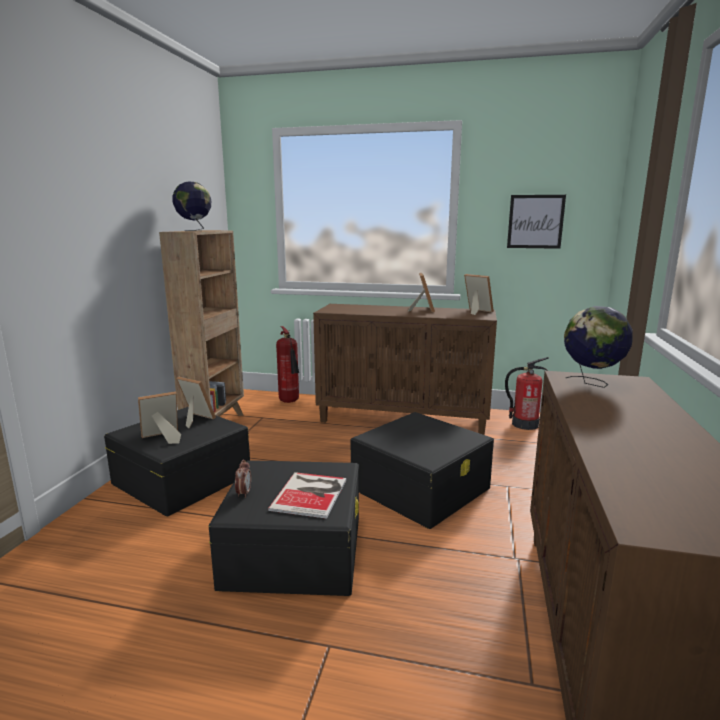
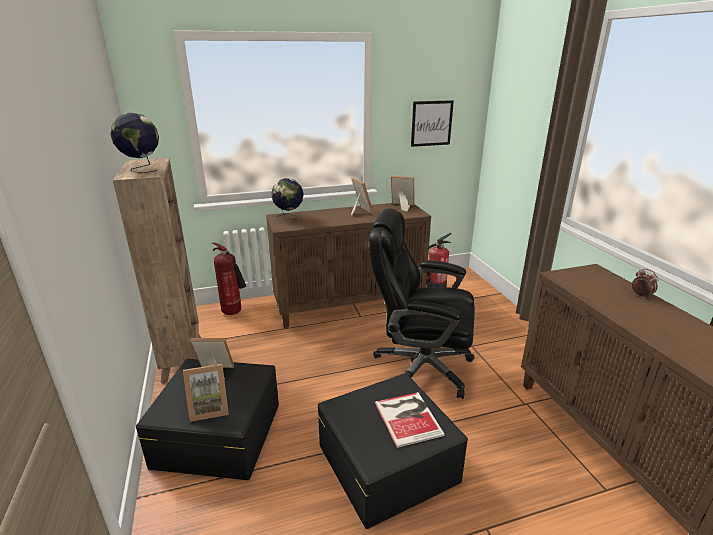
camera: 30 degrees left, 10 degrees up
(162, 438) = (209, 408): picture frame -> picture frame turned 135 degrees counterclockwise
(243, 493) = (358, 439): alarm clock -> alarm clock (641, 296)
(421, 487) = (420, 367): black storage box -> black office chair
(591, 383) = (580, 279): globe -> globe (289, 218)

